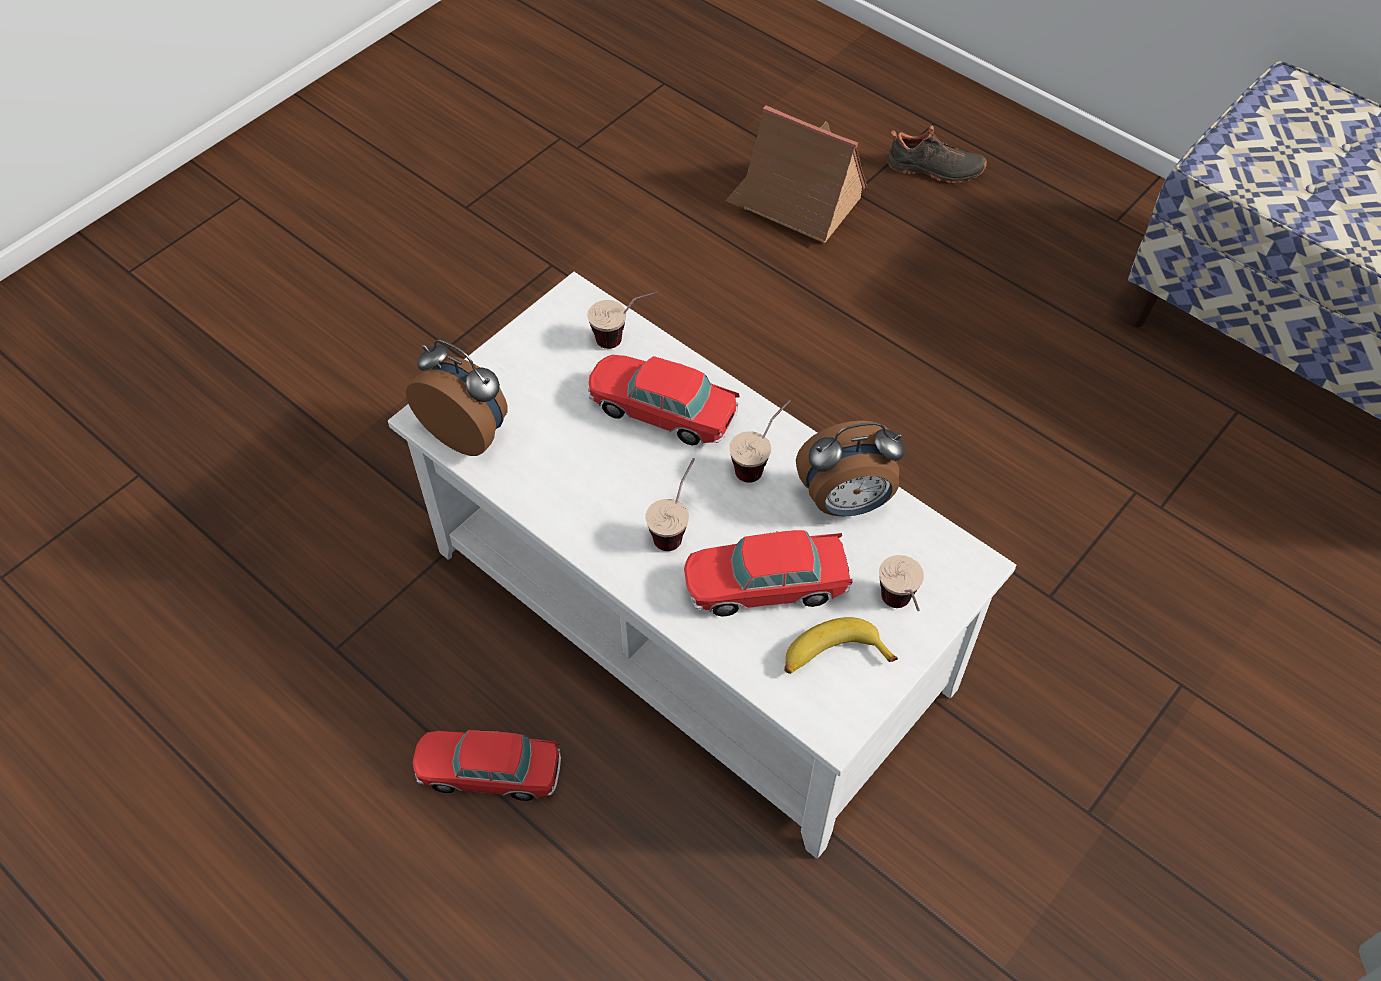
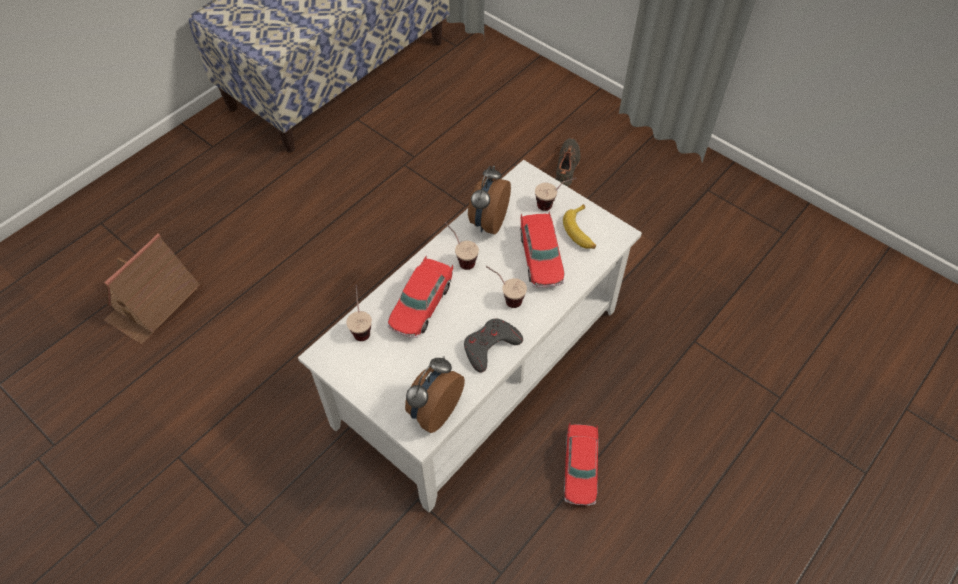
camera: 90 degrees left, 0 degrees up
(577, 504) = (490, 346): none -> grey game controller
(846, 502) = (487, 222): alarm clock -> alarm clock turned 150 degrees counterclockwise
(934, 170) = (145, 226): black shoe -> black shoe (568, 167)

